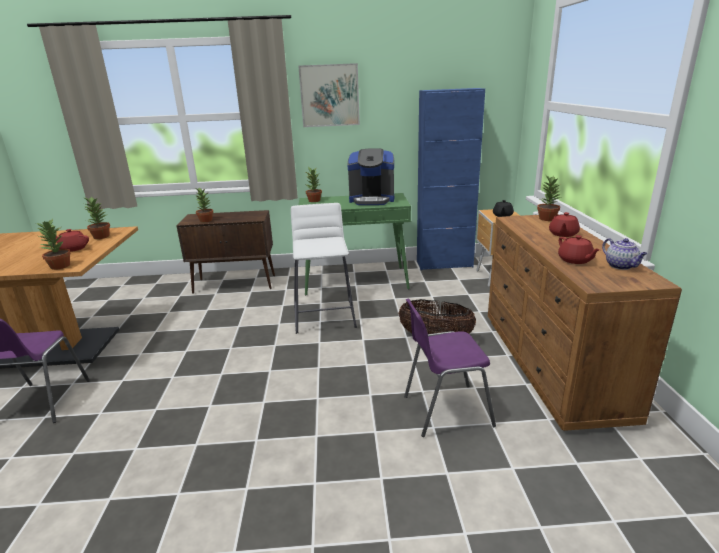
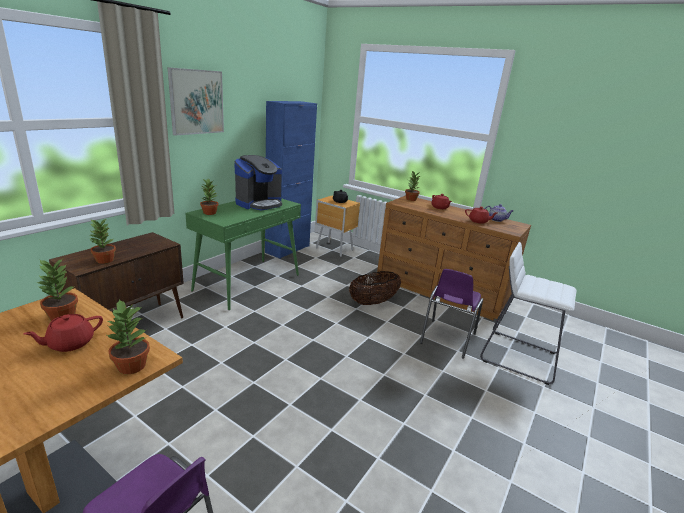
camera: 55 degrees left, 0 degrees up
(324, 316) = (278, 319): white stool -> white stool (518, 356)

